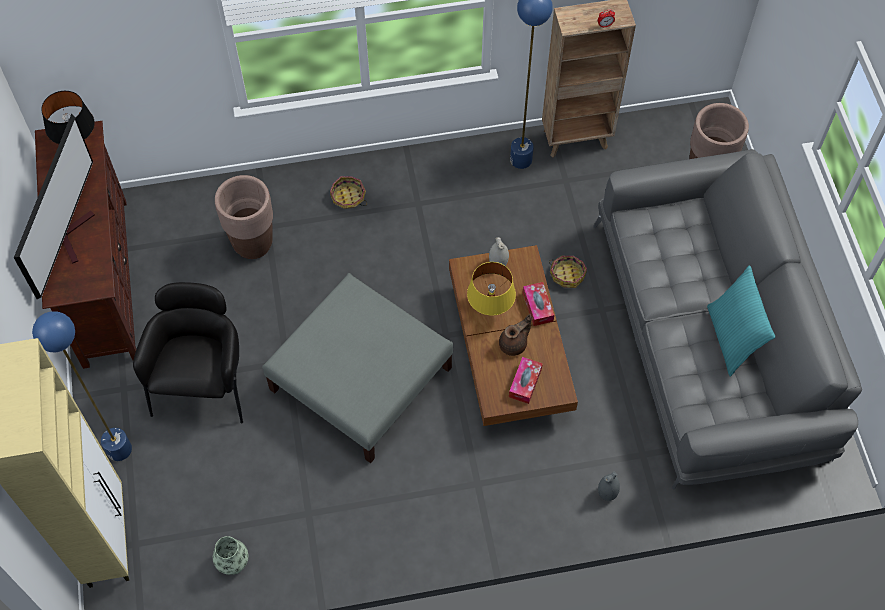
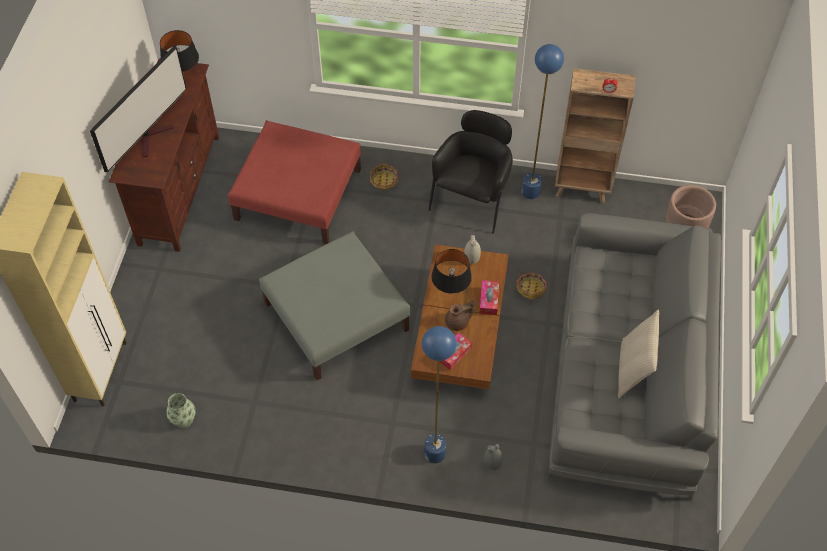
camera: 20 degrees right, 5 degrees down
(119, 449) = (137, 311): blue floor lamp -> blue floor lamp (435, 453)
(203, 384) = (218, 283): black armchair -> black armchair (472, 200)
(253, 244) = (298, 194): brown planter -> red ottoman
(490, 309) = (450, 291): yellow table lamp -> black table lamp
(732, 338) = (633, 370): turquoise pillow -> beige pillow

